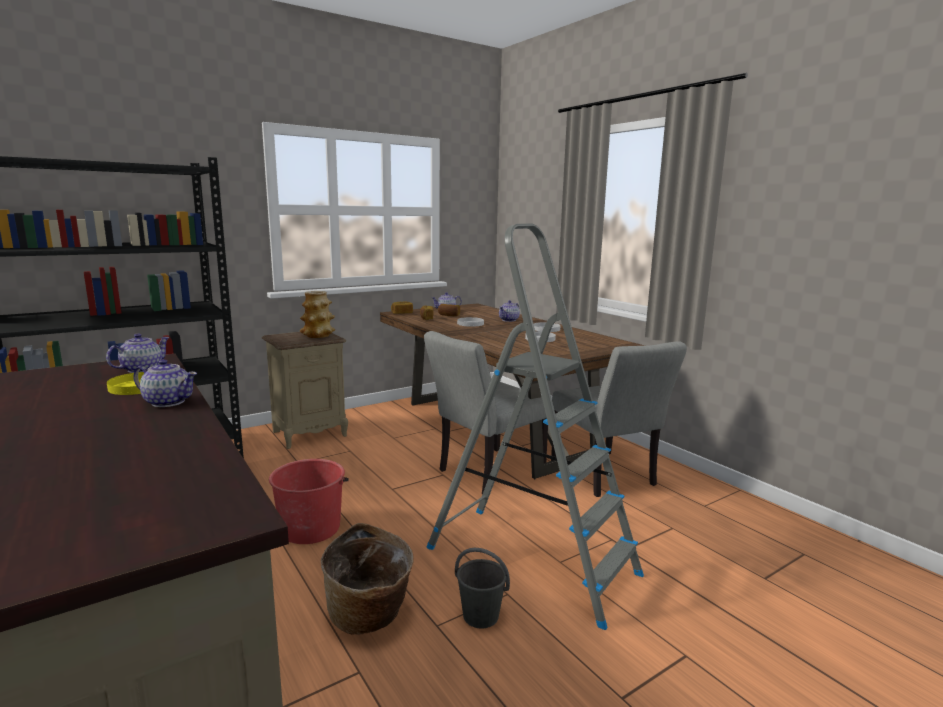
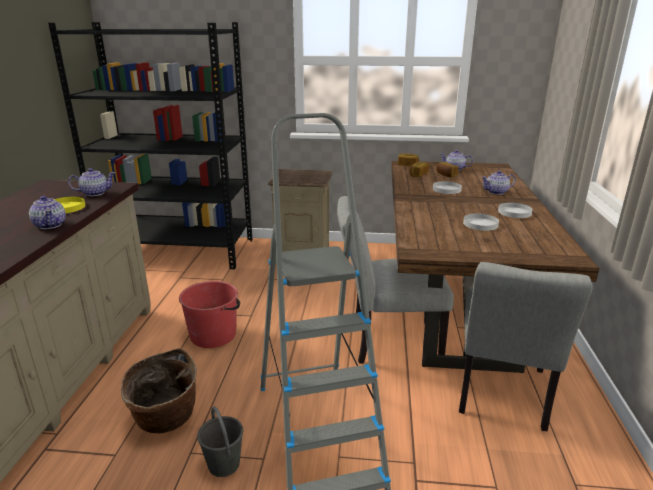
camera: 40 degrees right, 10 degrees up
(318, 335) = (312, 176): vase -> none

